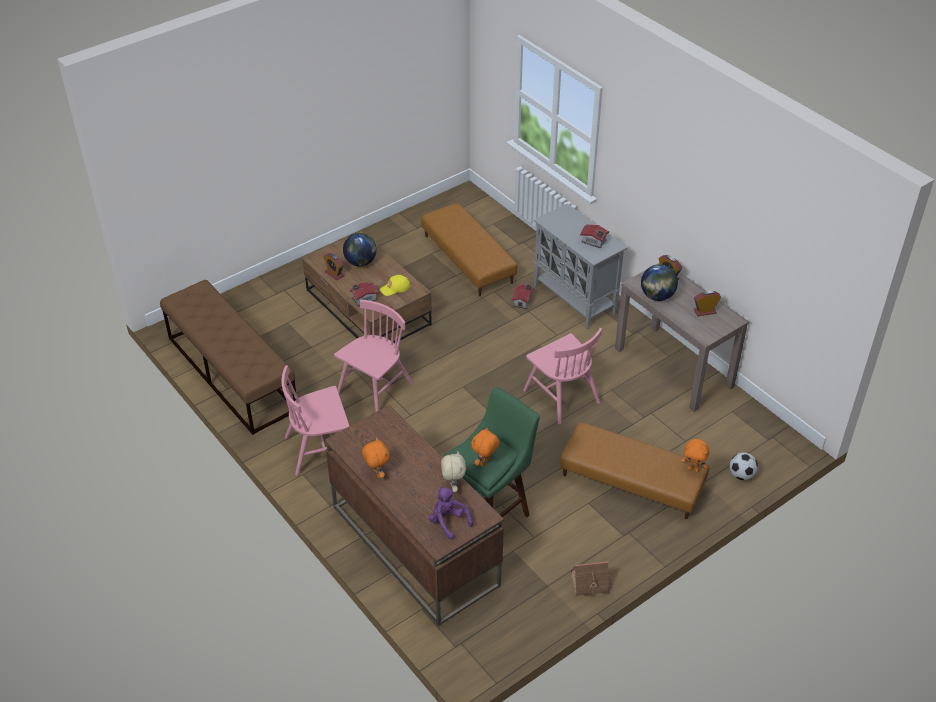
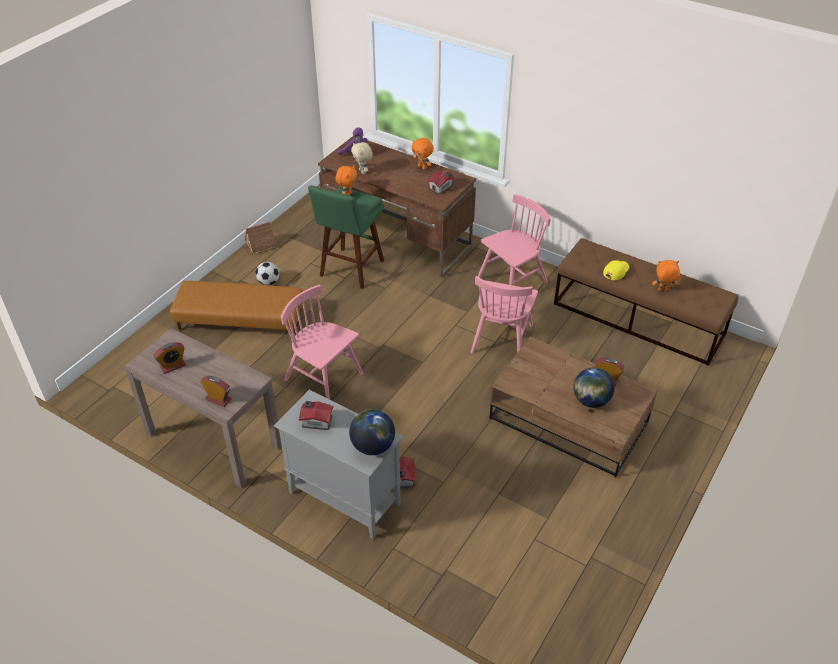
camera: 160 degrees right, 0 degrees up
(363, 299) = (555, 358): toy house -> toy house (441, 188)
(395, 288) = (532, 379): yellow cap -> yellow cap (616, 271)
(467, 259) = (498, 522): brown ottoman -> none
(657, 296) = (228, 371): globe -> globe (373, 446)
(693, 469) = (183, 300): orange plush toy -> orange plush toy (663, 290)
(741, 475) = (141, 348): football -> football (268, 282)

